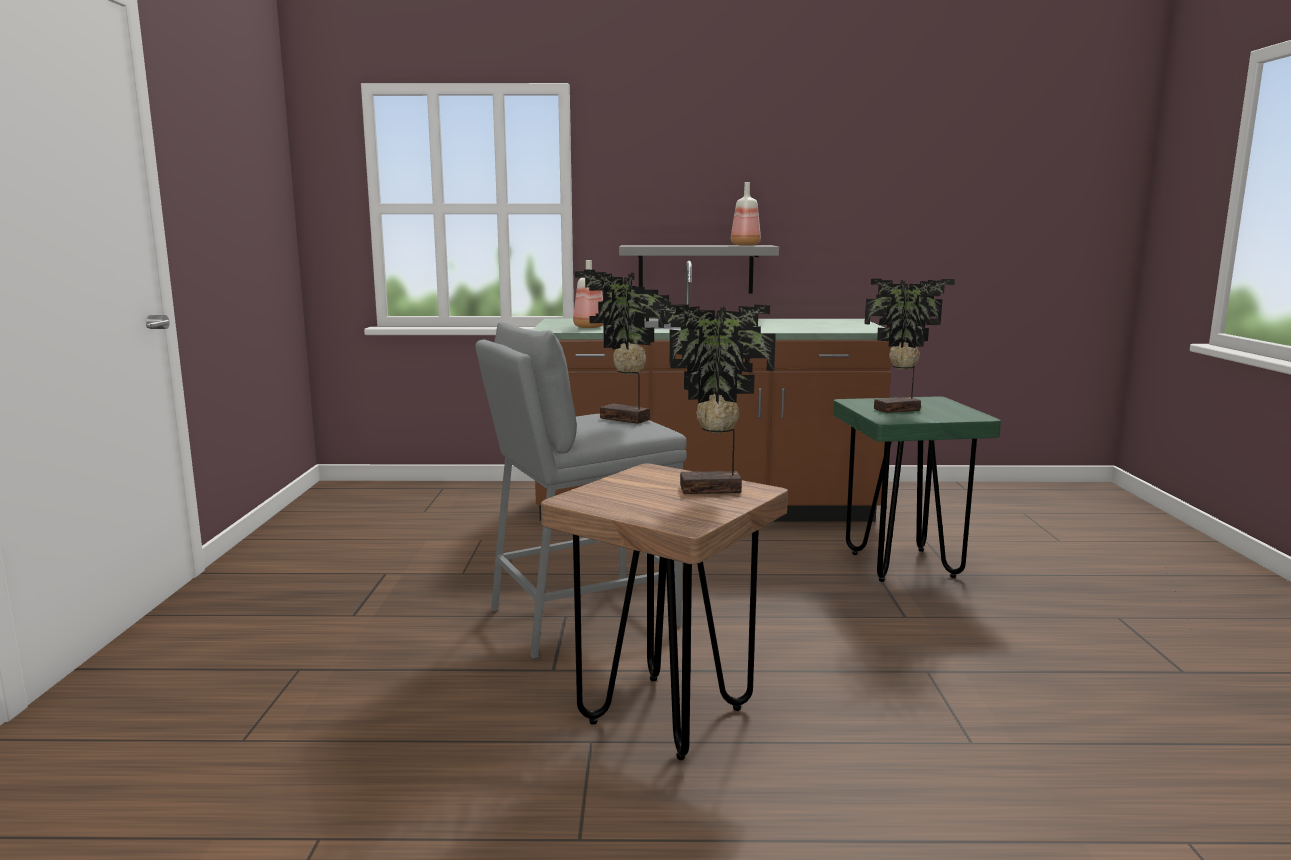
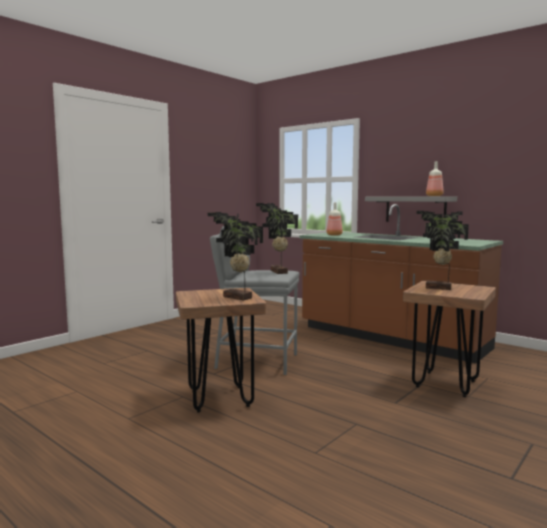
camera: 40 degrees right, 5 degrees down
(901, 565) = (445, 384): green stool -> brown stool

